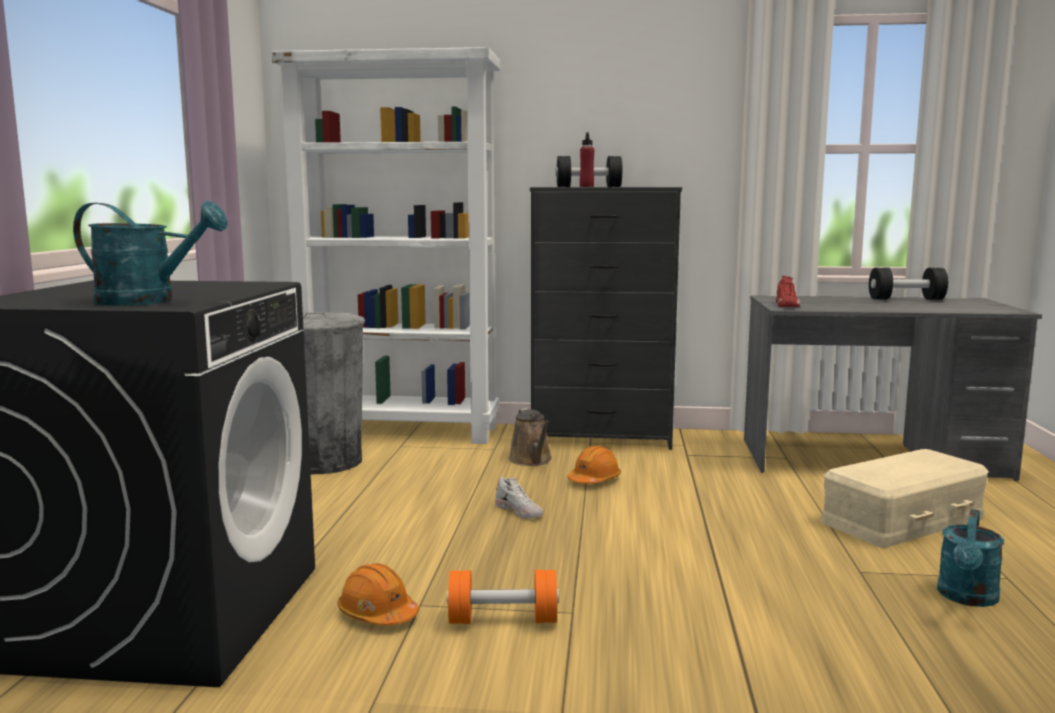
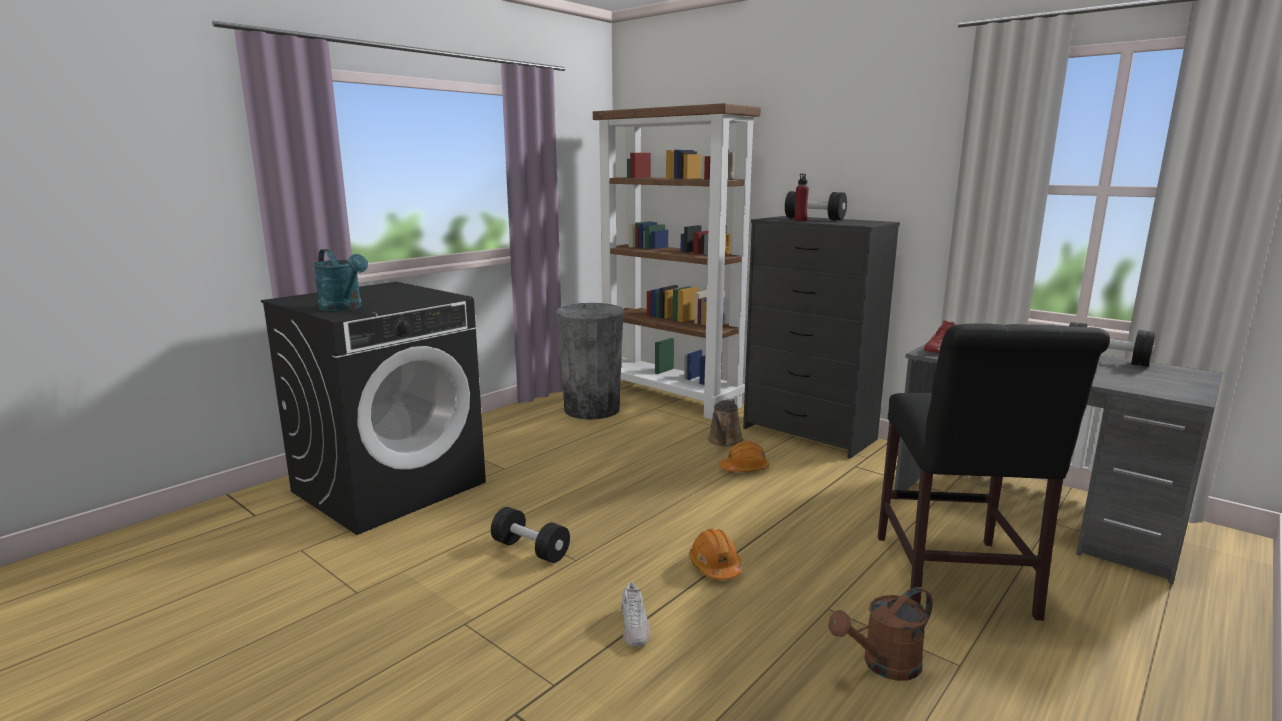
camera: 35 degrees right, 5 degrees up
(377, 614) = (476, 521): orange hard hat -> orange hard hat (715, 566)
(402, 432) = (671, 397): white bookcase -> brown bookcase
(503, 620) = (530, 550): orange dumbbell -> black dumbbell
(519, 511) = (654, 478): white shoe -> white shoe (635, 627)
(903, 520) = (954, 580): beige storage box -> black chair
(967, 598) = (883, 665): turquoise watering can -> brown watering can

